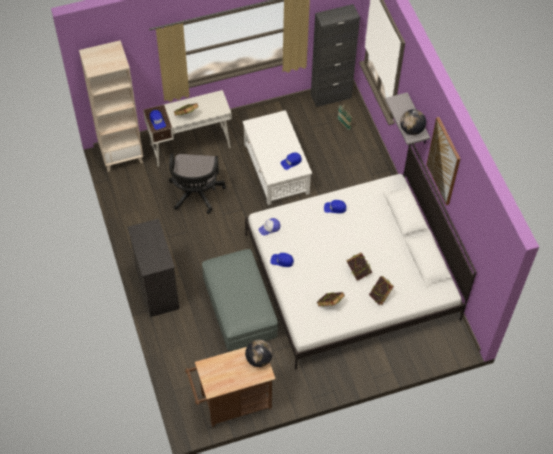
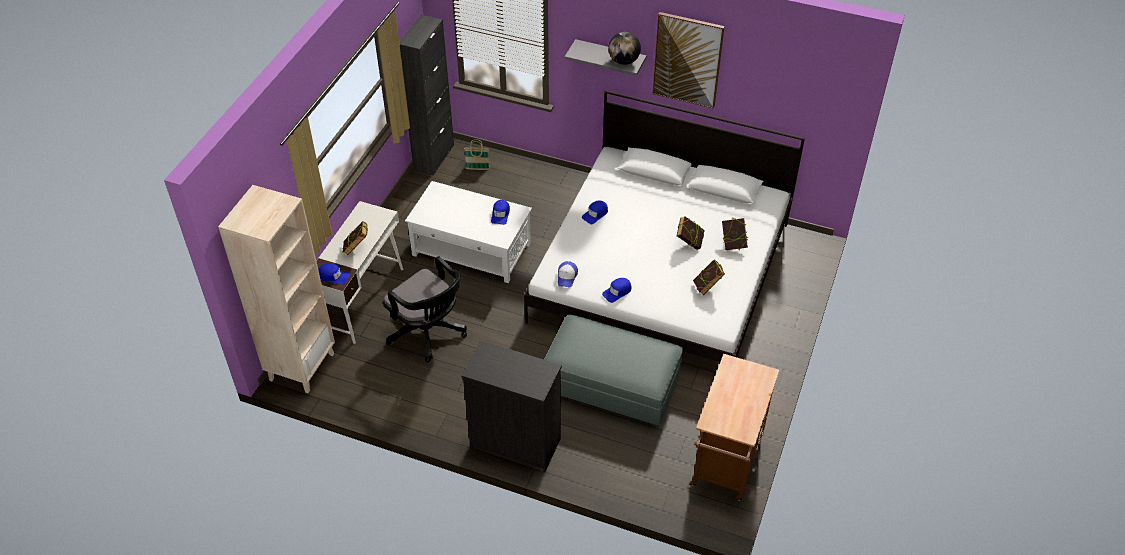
camera: 50 degrees left, 10 degrees down
(259, 359) = (742, 369): globe -> none

